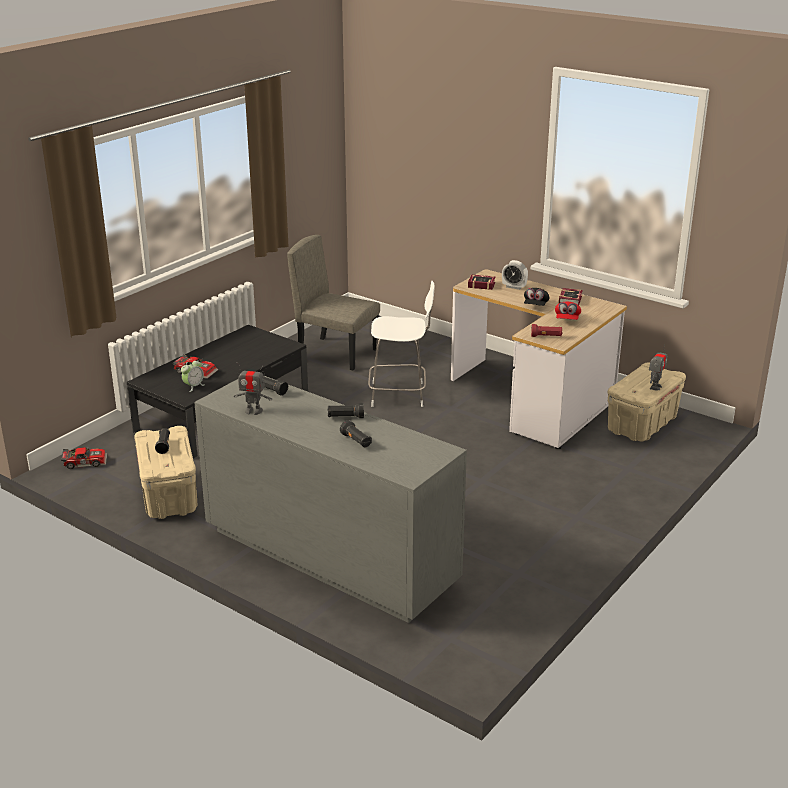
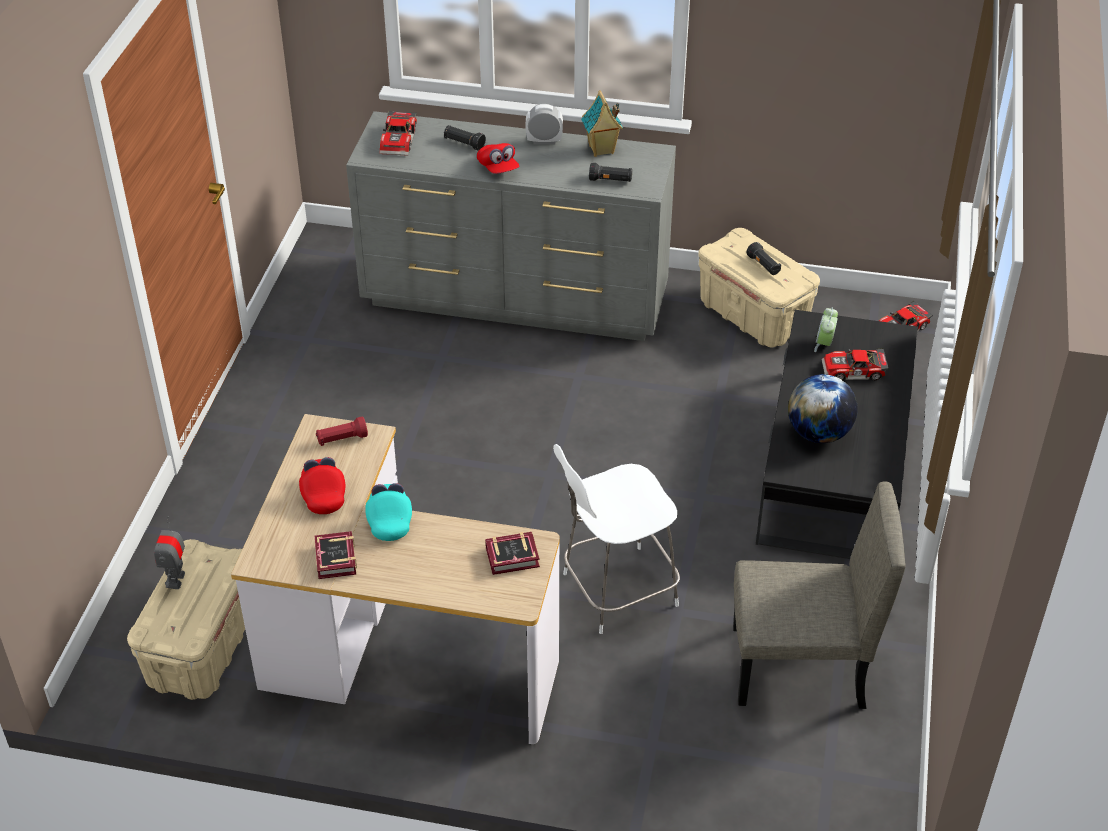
camera: 155 degrees right, 15 degrees up
(253, 353) = (818, 433): none -> globe
(253, 411) = (601, 150): toy robot -> toy house
(345, 417) = (498, 168): black flashlight -> red cap
(407, 457) = (400, 140): none -> toy car
(514, 287) = (451, 570): alarm clock -> alarm clock (544, 141)
(535, 306) = (389, 520): black cap -> turquoise cap

